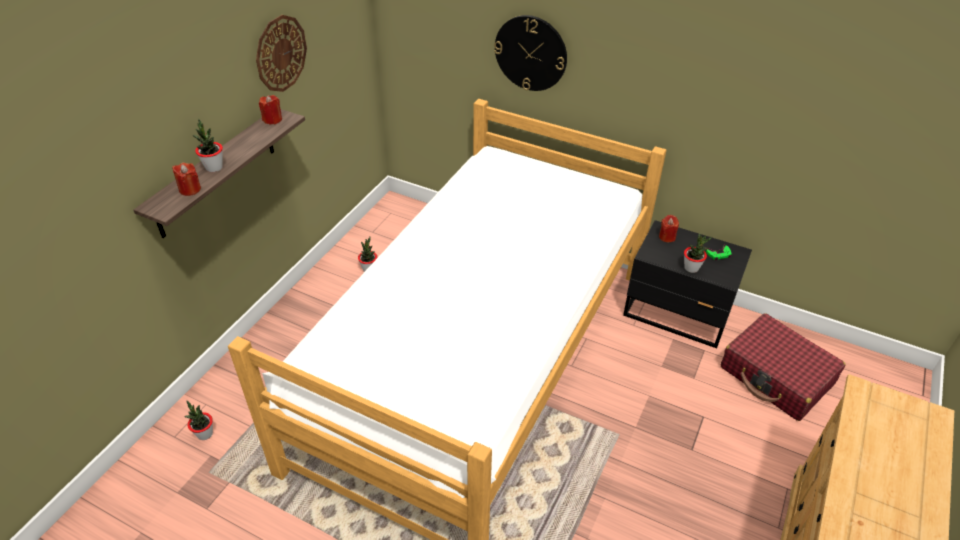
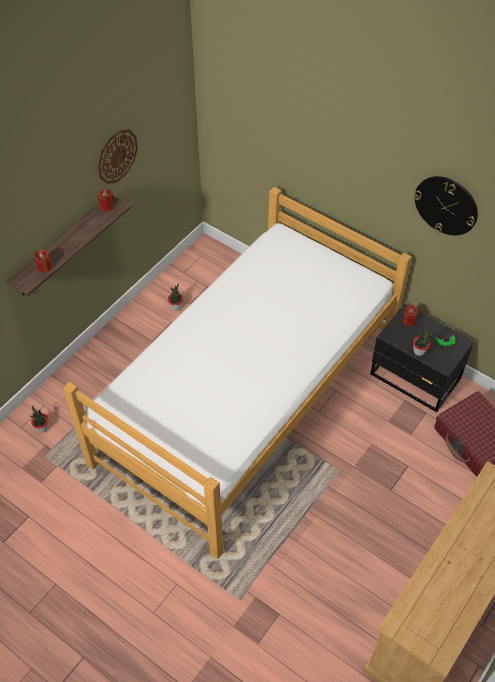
camera: 10 degrees right, 10 degrees up
(214, 167) = (62, 248): potted plant -> none
(531, 53) = (314, 164): wall clock -> wall clock (446, 205)

